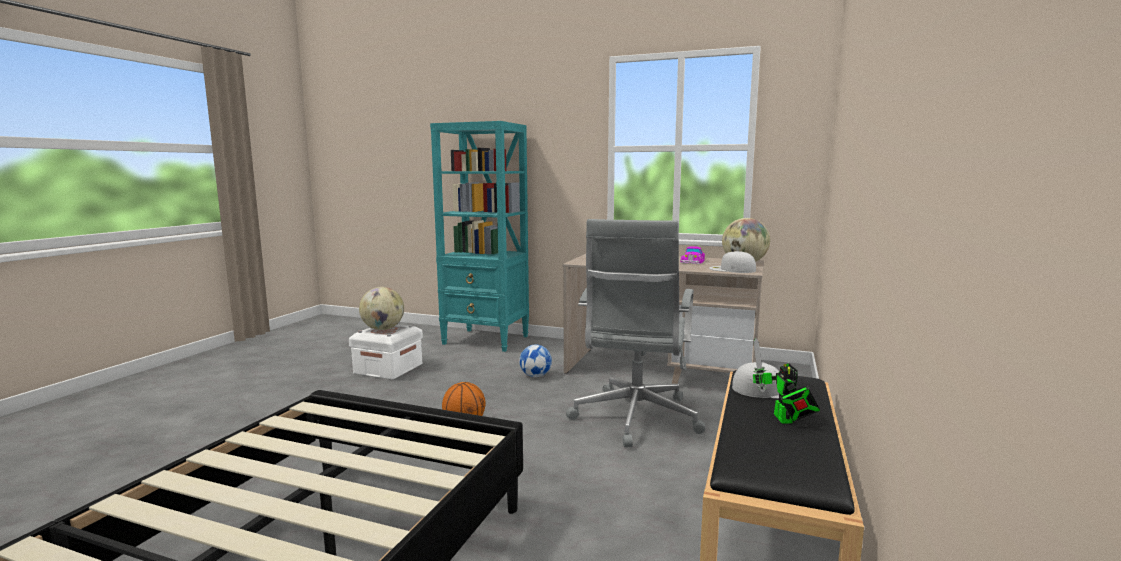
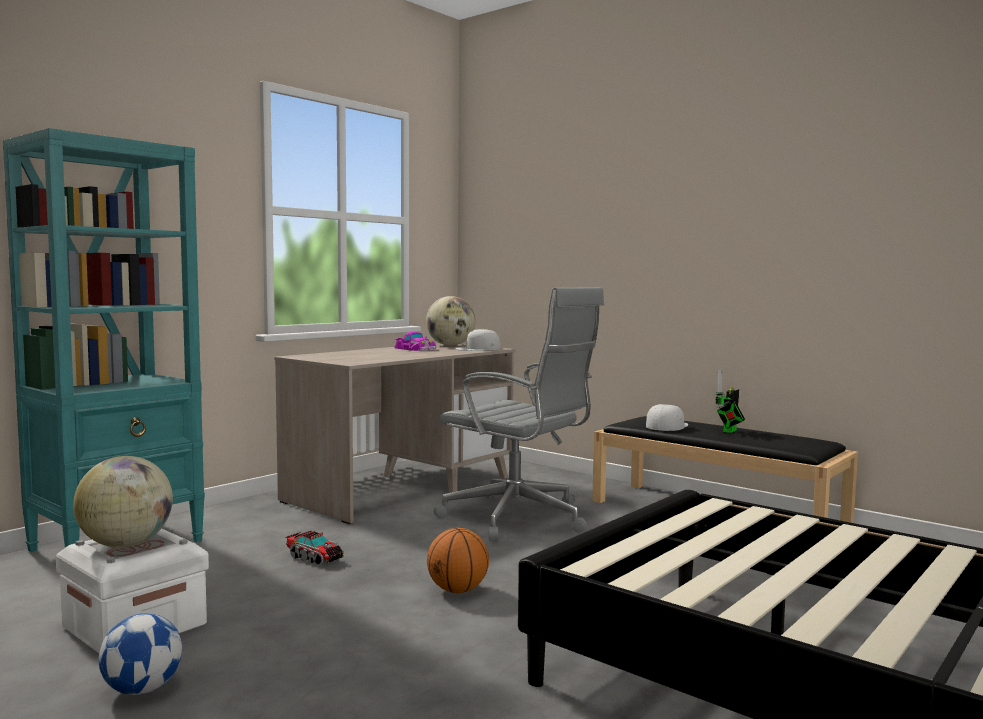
camera: 70 degrees left, 5 degrees down
(496, 379) = (314, 558): none -> toy truck
(535, 376) = (336, 538): football -> football (142, 689)
(784, 420) = (728, 431): toy robot -> toy robot turned 105 degrees clockwise

